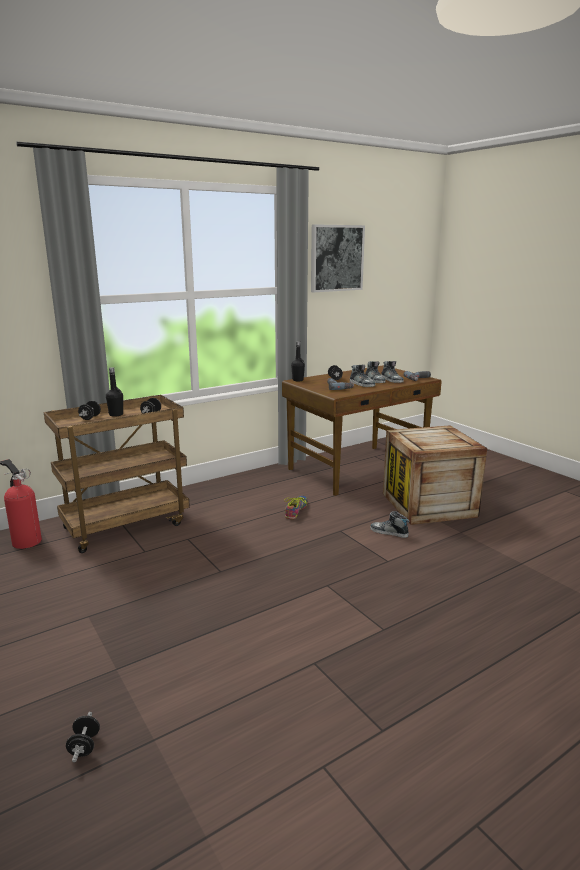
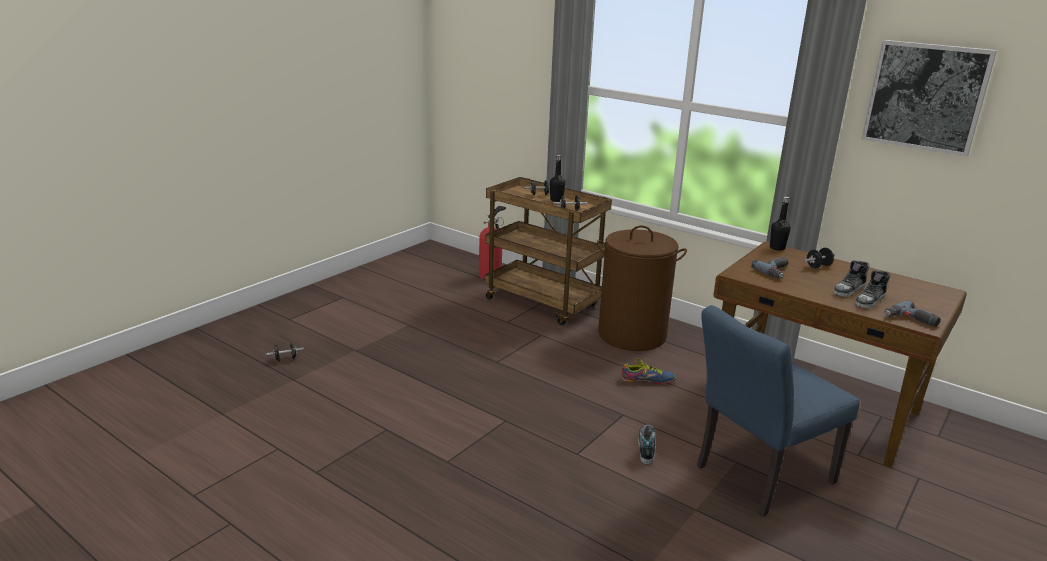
camera: 70 degrees right, 5 degrees up
(222, 500) = (632, 335): none -> brown laundry basket
(362, 384) = (813, 284): shoe -> none
(428, 505) = (756, 477): crate -> blue chair

